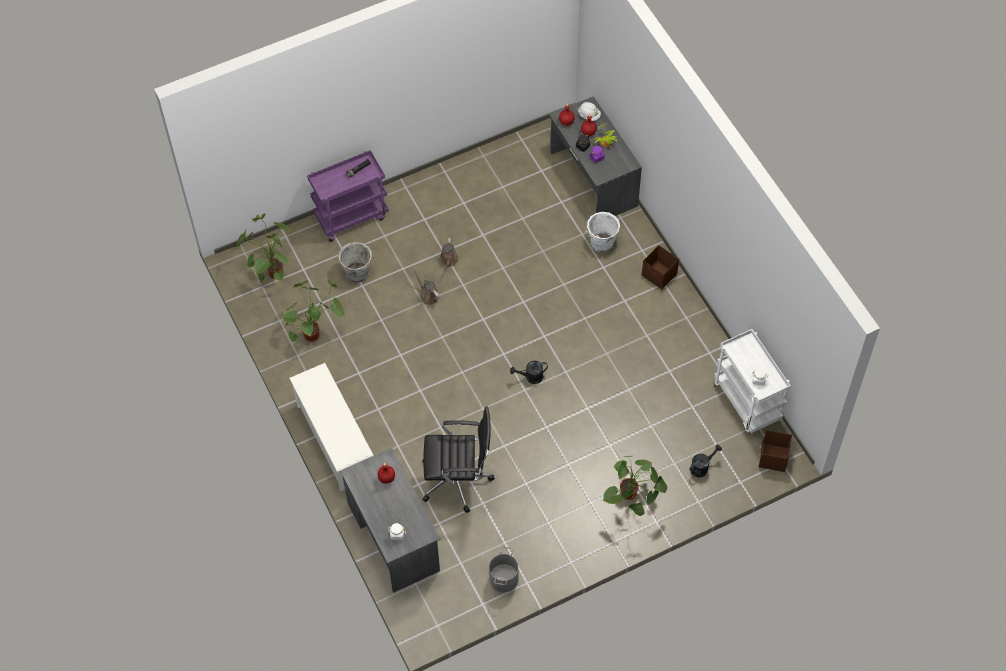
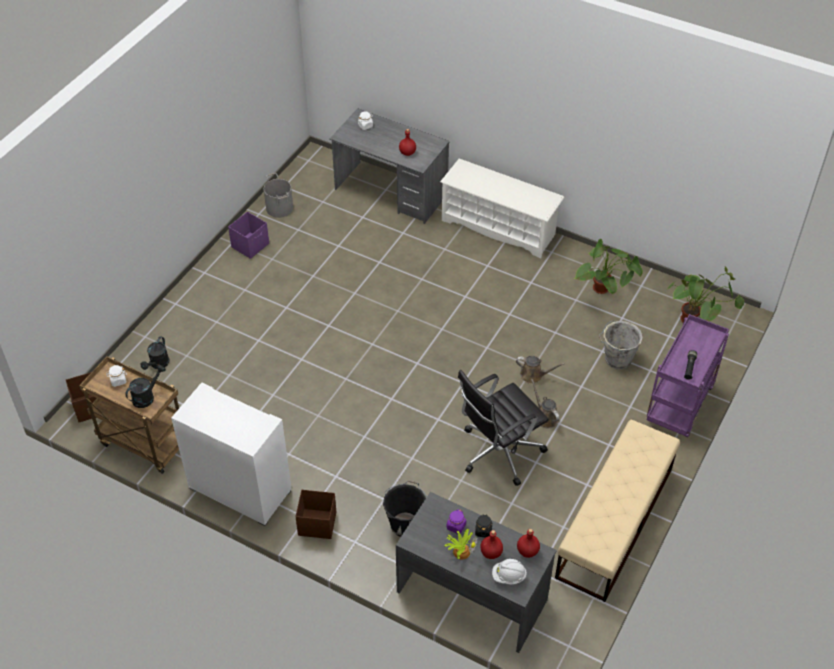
camera: 145 degrees right, 10 degrees down
(458, 480) = (372, 251): black office chair -> black office chair (498, 452)
(469, 171) = (614, 523): none -> beige bench
(531, 377) = (374, 356): black watering can -> black watering can (146, 396)
(556, 549) = (251, 245): none -> purple storage box
(601, 243) = (405, 523): white bucket -> black bucket
(633, 499) = (207, 309): potted plant -> none
(697, 328) = (239, 489): none -> white cabinet
(747, 402) = (143, 443): white cart -> brown cart

